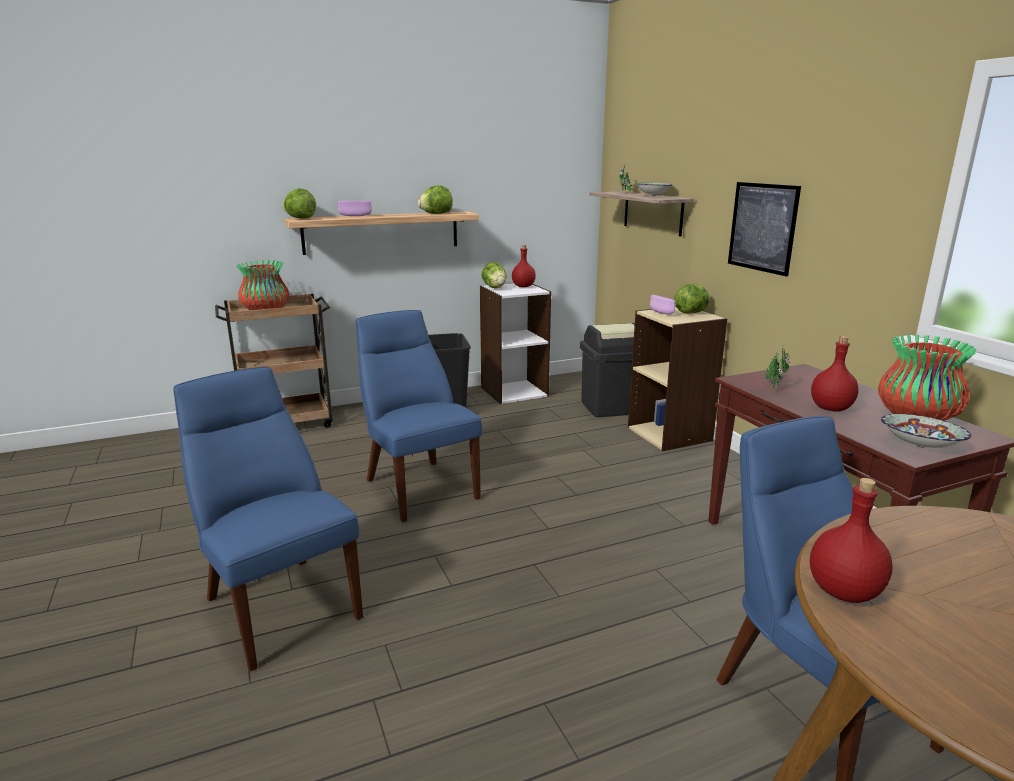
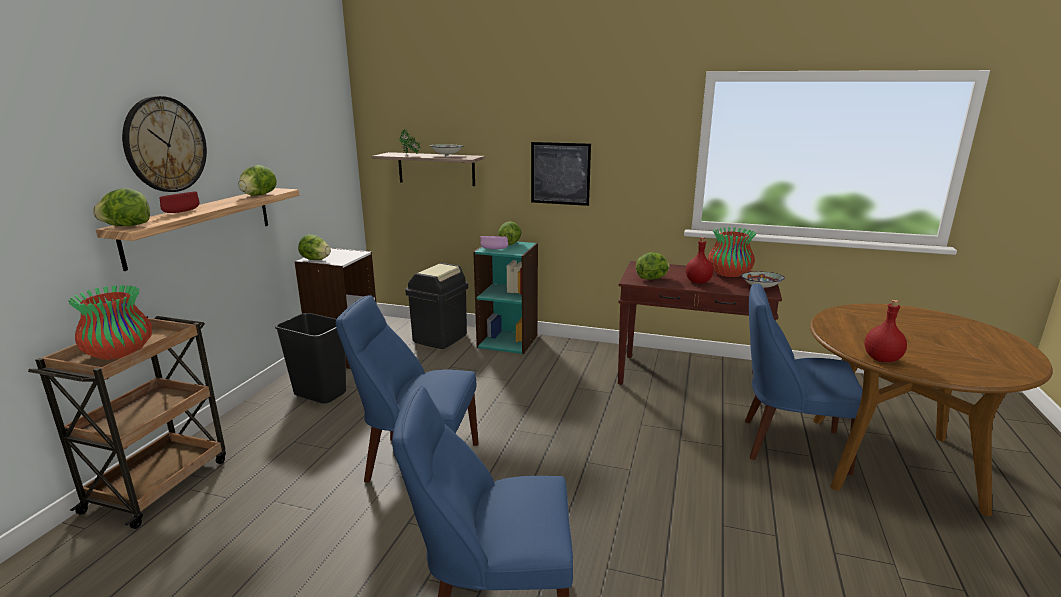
camera: 50 degrees left, 0 degrees up
(355, 216) = (182, 212): purple bowl -> red bowl
(357, 159) = (165, 144): none -> wall clock
(523, 286) = (337, 252): red bottle -> none
(670, 434) = (508, 341): beige bookcase -> turquoise bookcase
(773, 386) = (652, 278): potted plant -> lettuce

